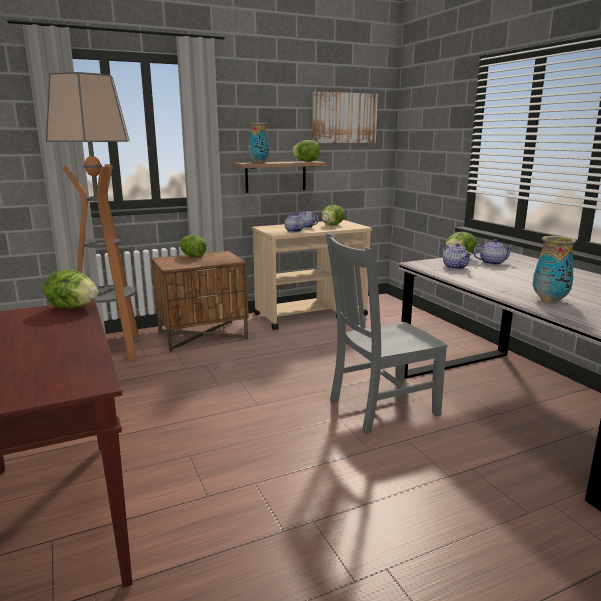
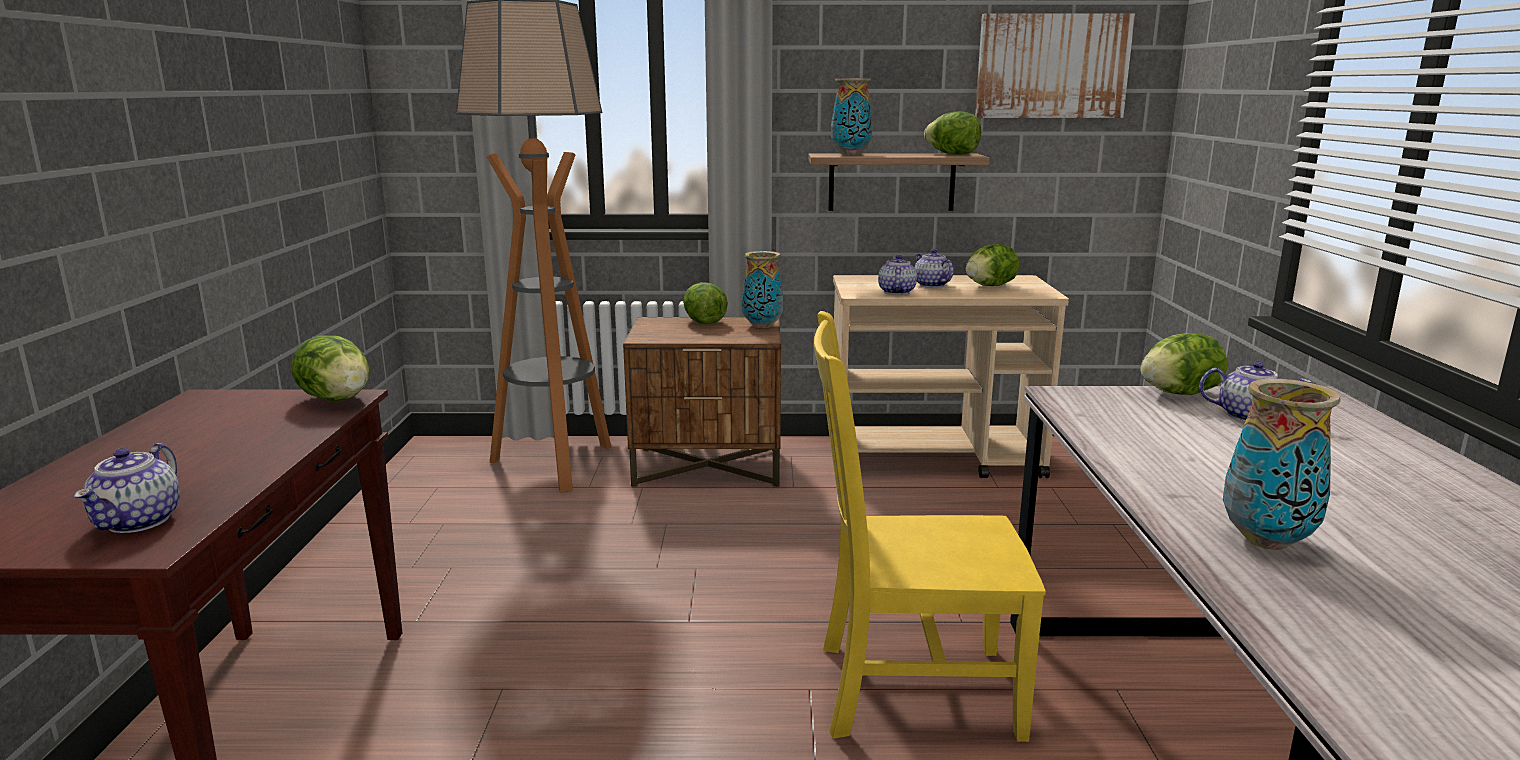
camera: 25 degrees right, 0 degrees up
(226, 255) = (761, 326): none -> vase
(380, 408) = (909, 689): grey chair -> yellow chair
(455, 267) = (1140, 415): teapot -> teapot (139, 521)

